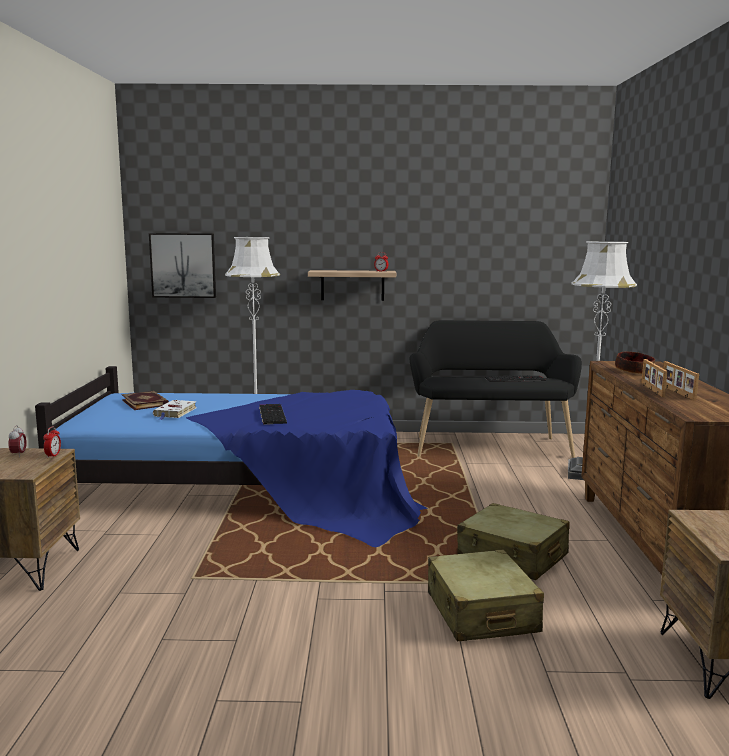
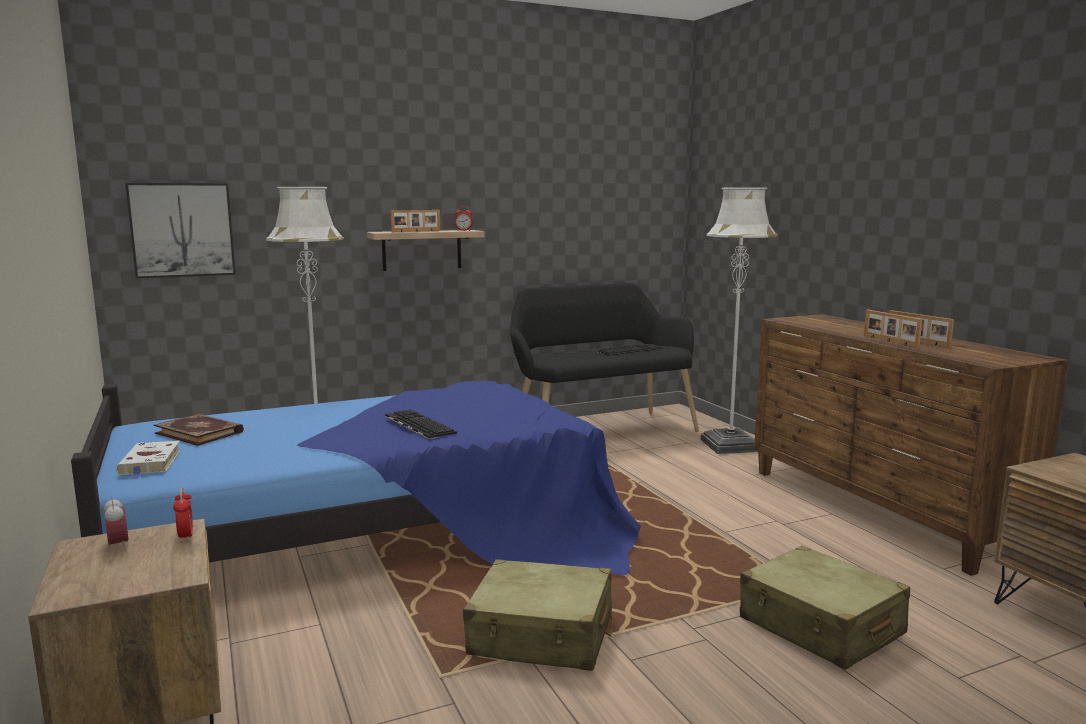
camera: 25 degrees left, 0 degrees up
(175, 412) = (271, 440): white book -> white book (150, 463)
(343, 271) = (416, 231): none -> picture frame
(512, 556) = (771, 552): beige suitcase -> beige suitcase (541, 636)
(633, 371) = (827, 325): bowl -> none

